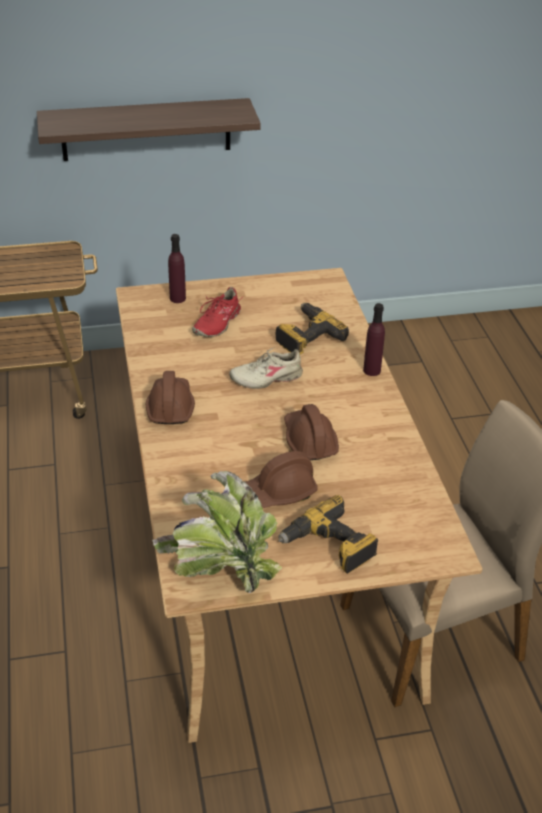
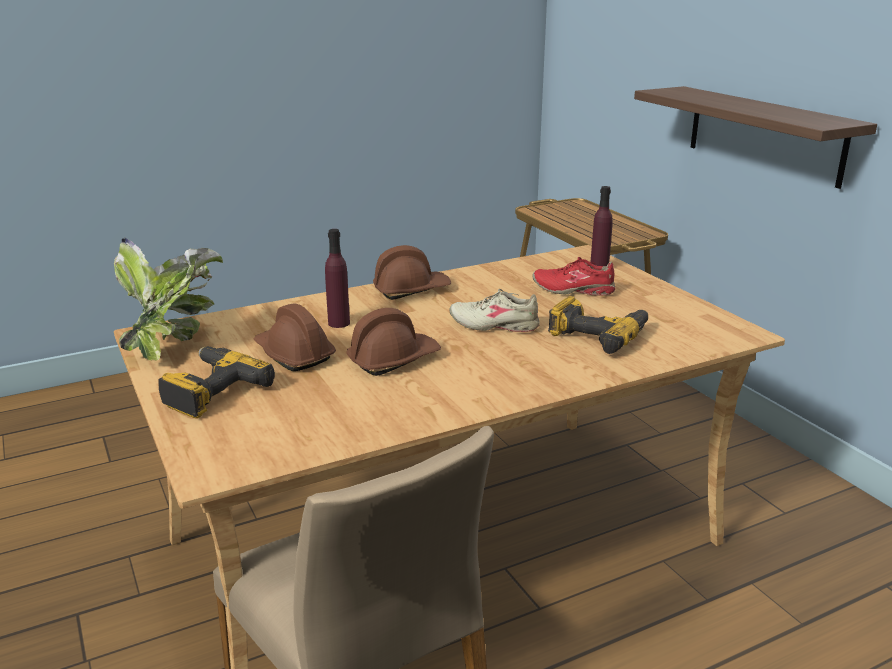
camera: 75 degrees right, 15 degrees down
(267, 378) = (495, 325): beige shoe -> beige shoe turned 45 degrees counterclockwise
(372, 370) = (565, 381): purple bottle -> purple bottle (339, 323)

